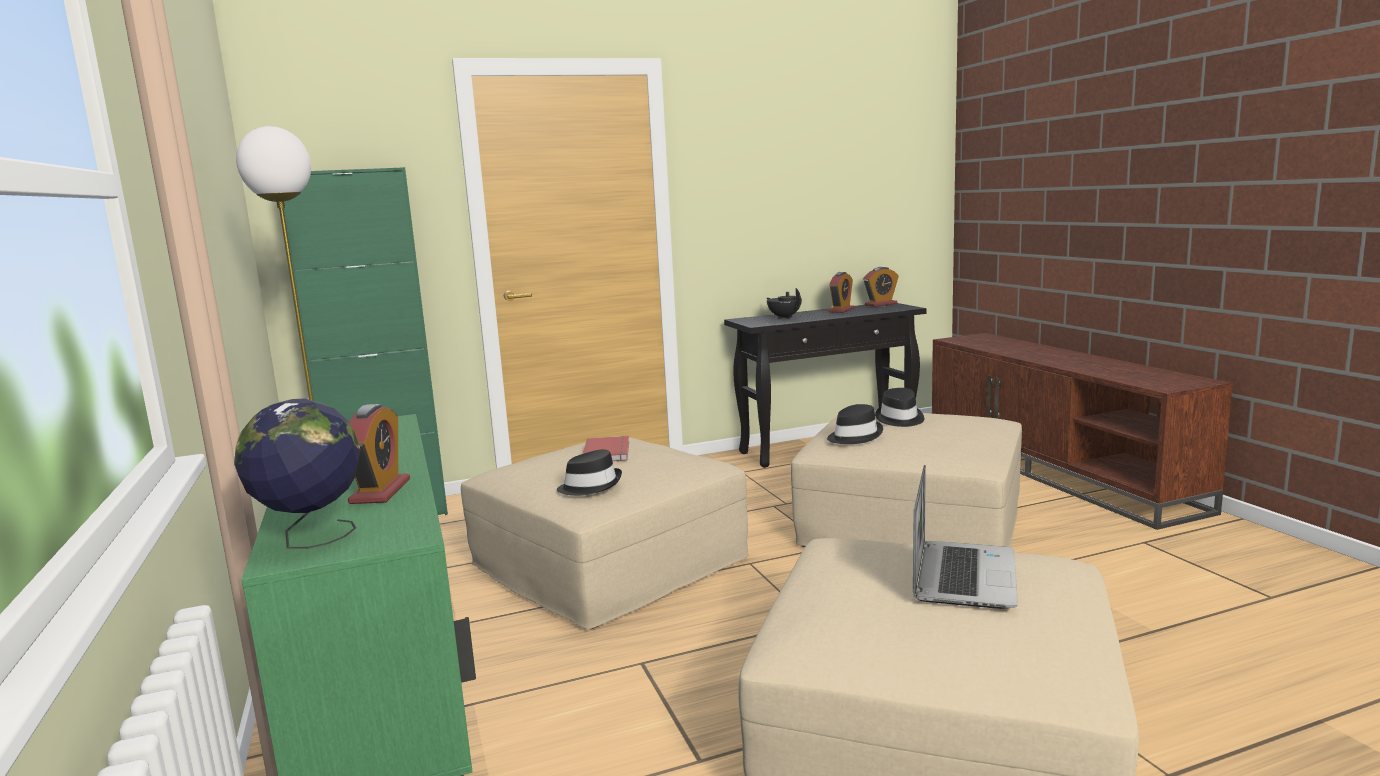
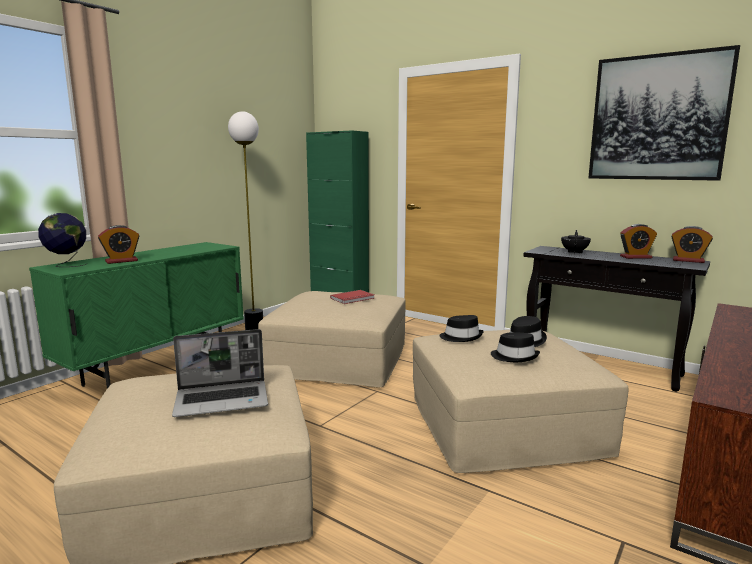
camera: 55 degrees right, 0 degrees up
(590, 485) = (300, 307): black hat -> black hat (514, 356)
(825, 151) = (658, 118): none -> picture

